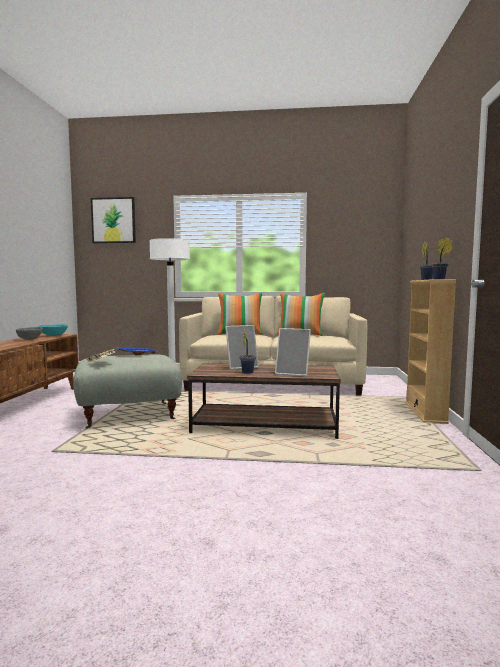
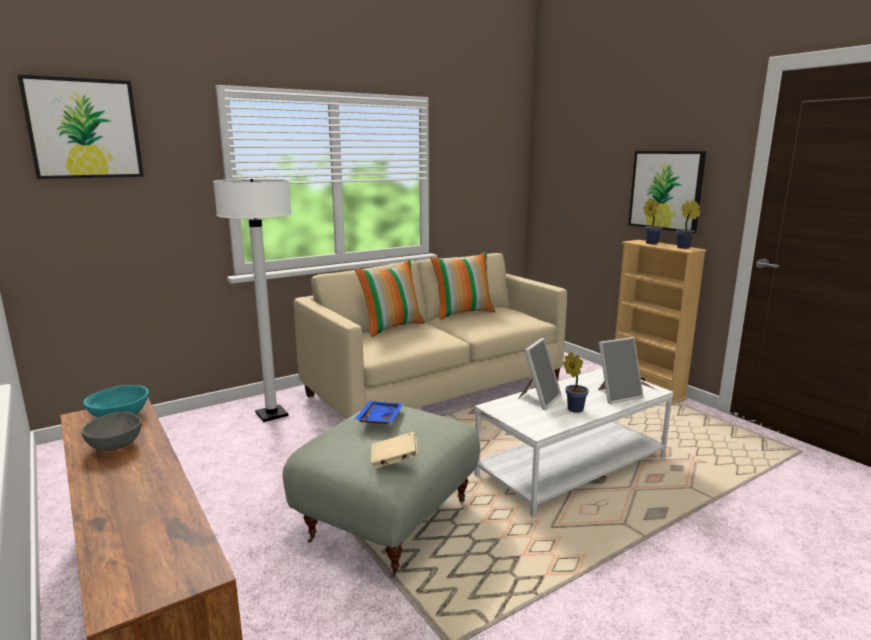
camera: 40 degrees left, 10 degrees up
(265, 425) = (571, 466): brown coffee table -> white coffee table
(444, 234) = (666, 190): none -> picture

